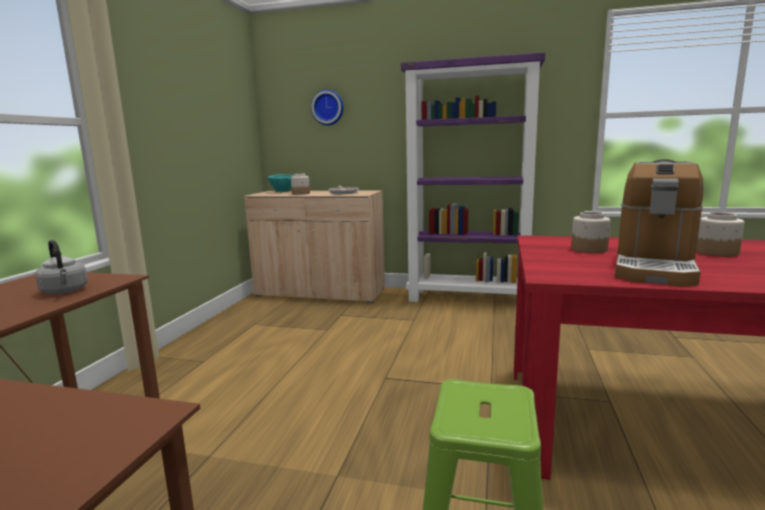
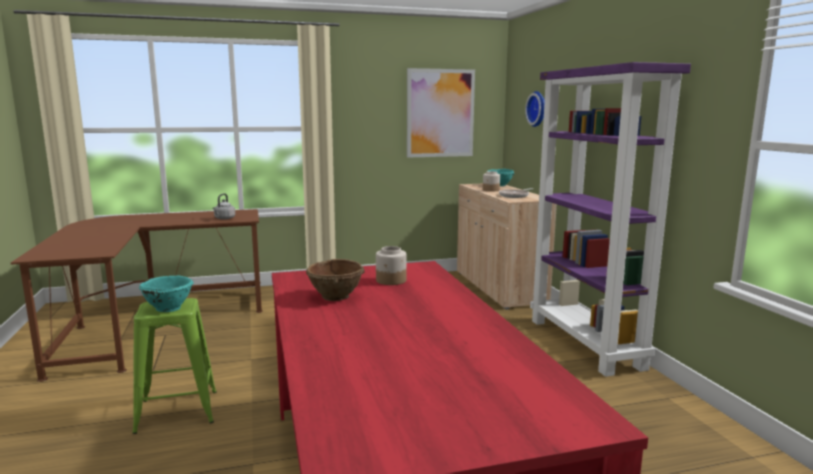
camera: 60 degrees right, 0 degrees up
(216, 111) = (440, 113): none -> picture
(495, 406) = (168, 308): none -> turquoise bowl
(653, 268) = (336, 297): coffee machine -> brown bowl
(716, 253) = (420, 316): jar -> none

